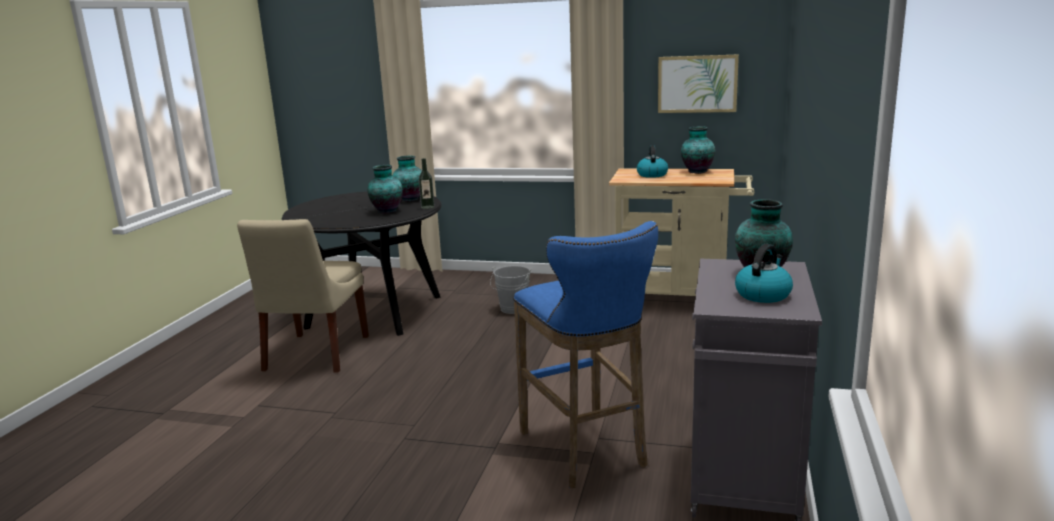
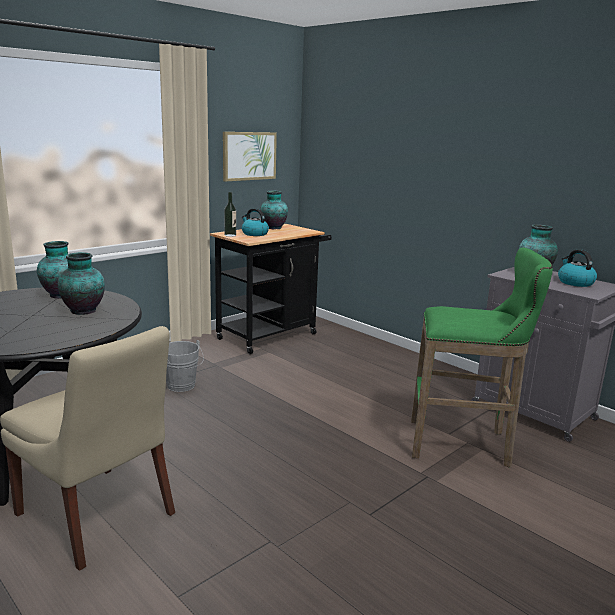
camera: 60 degrees left, 0 degrees up
(427, 207) = (114, 297): bottle -> bottle (230, 235)
(586, 451) = (464, 444): blue stool -> green stool
(679, 298) = (272, 334): beige cart -> black cart

